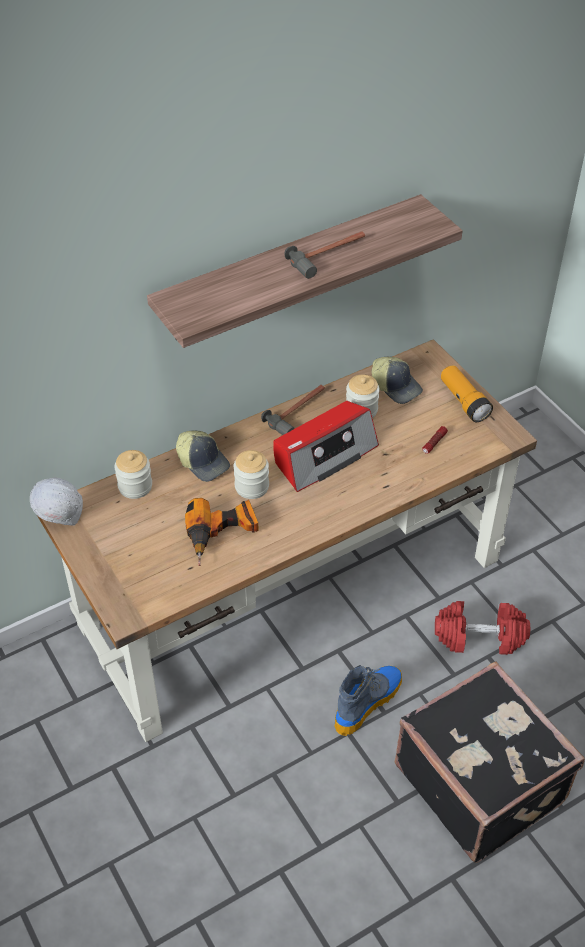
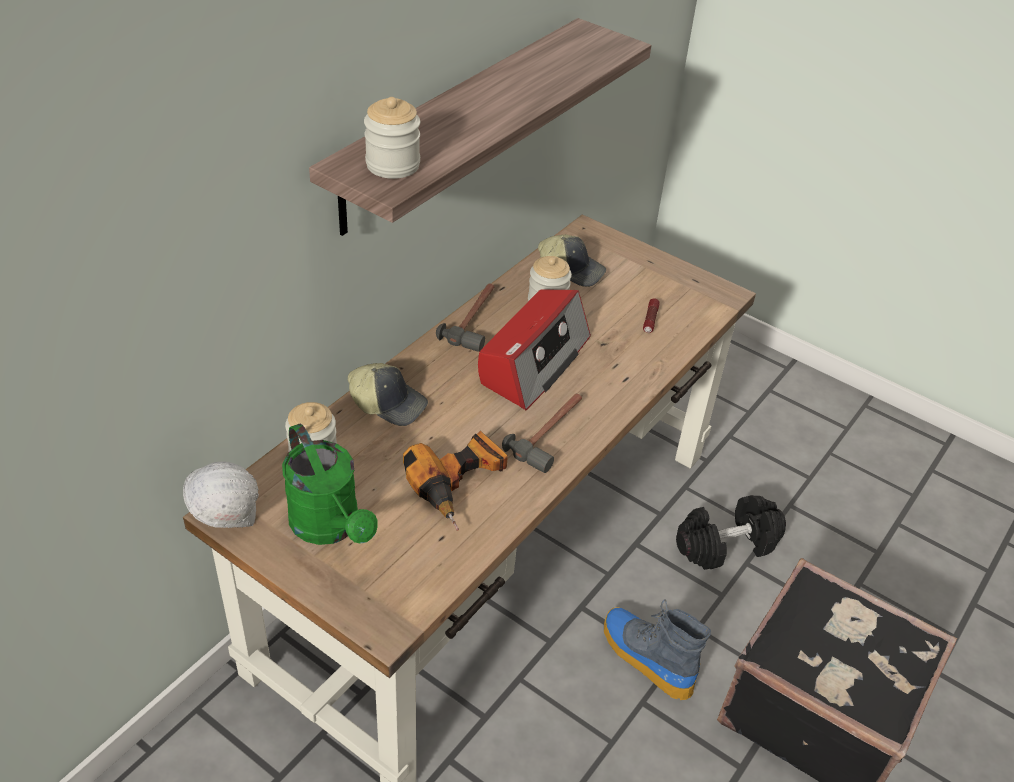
camera: 25 degrees left, 5 degrees down
(122, 540) = (330, 527): none -> green watering can
(252, 486) = (466, 418): jar -> jar (393, 165)
(329, 255) = (518, 89): hammer -> hammer (551, 433)
(367, 702) = (645, 658): boot -> boot turned 60 degrees counterclockwise
(464, 401) = (655, 270): flashlight -> none
(480, 637) = (726, 544): red dumbbell -> black dumbbell

